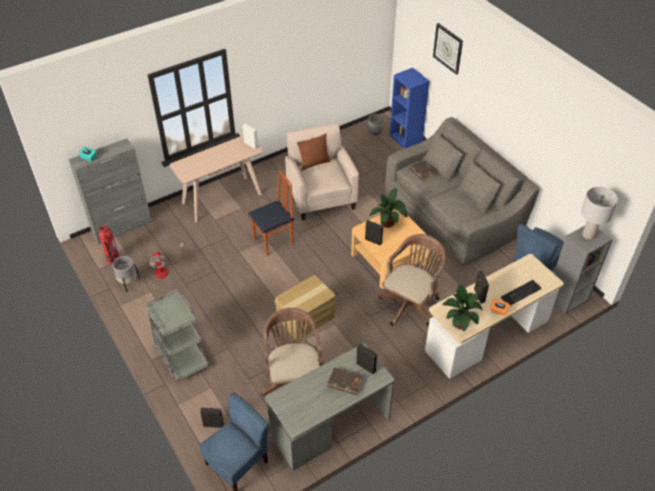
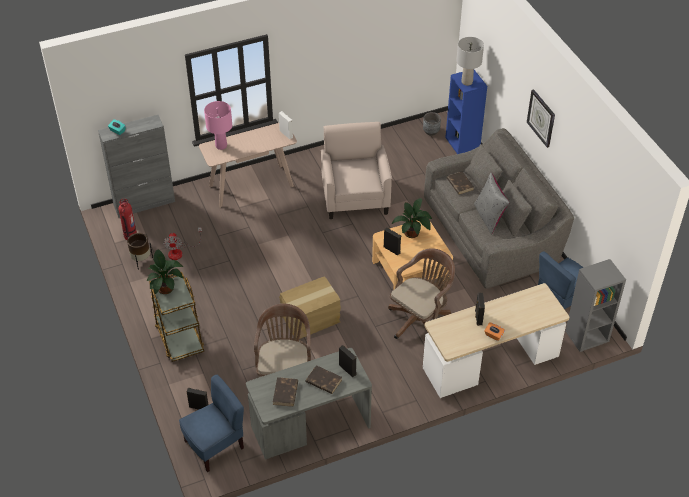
camera: 10 degrees right, 0 degrees up
(128, 283) = (141, 261): grey planter -> brown planter
(180, 355) = (179, 338): grey cart -> brown cart
(191, 163) = (221, 146): none -> pink table lamp
(274, 241) = (295, 237): chair -> none
(309, 402) = (285, 393): none -> brown book
(314, 163) = (350, 161): brown pillow -> none
(448, 48) = (504, 56): wall clock -> wall clock (541, 118)
(457, 199) = (489, 217): none -> grey pillow
(460, 321) = (452, 340): potted plant -> potted plant (166, 287)
(520, 294) = (521, 322): keyboard -> none
(588, 235) = (602, 272): grey table lamp -> grey table lamp (467, 82)

